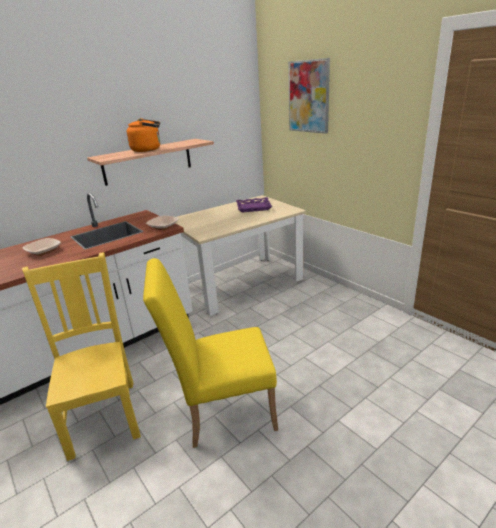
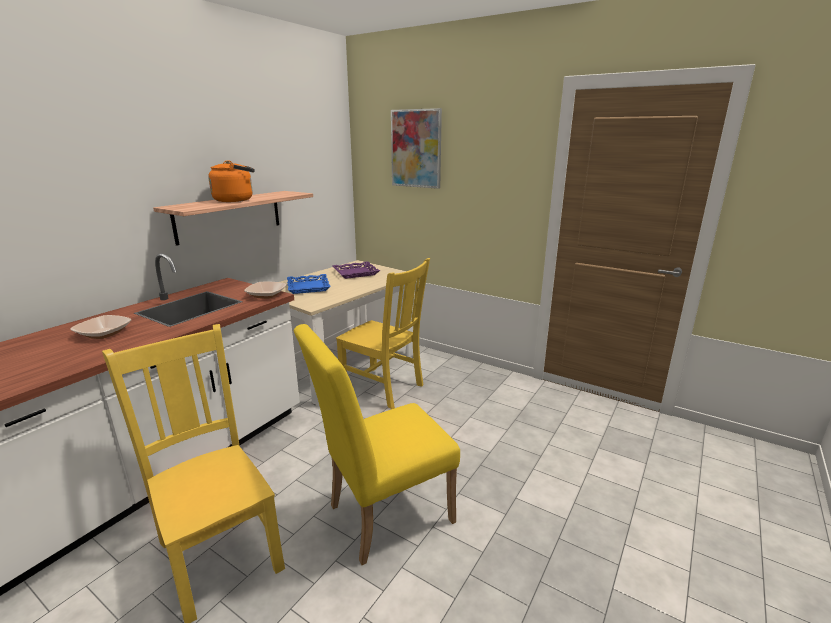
camera: 20 degrees left, 5 degrees down
(210, 219) = (309, 287): none -> blue tray
(266, 306) = (384, 388): none -> yellow chair

